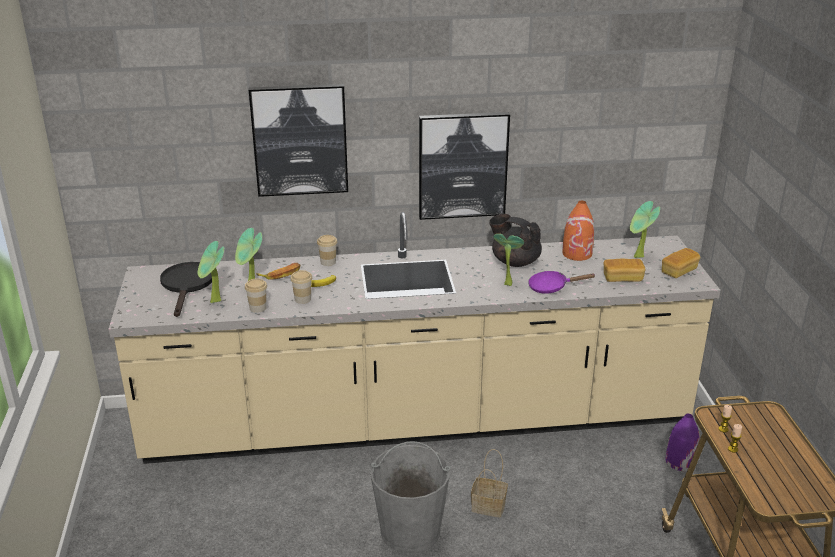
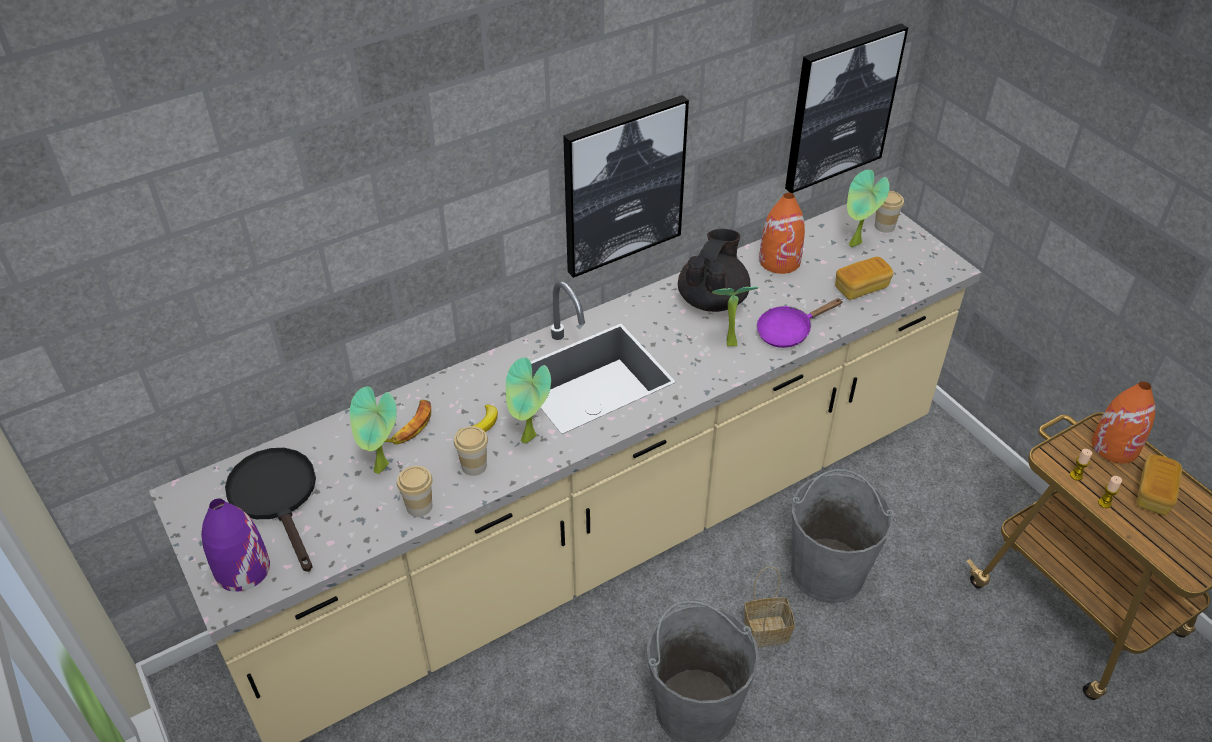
camera: 25 degrees left, 15 degrees up
(215, 302) = (345, 518): potted plant -> potted plant (529, 440)
(300, 140) = (393, 221): picture -> picture (841, 108)
(328, 262) = (461, 380): cup -> cup (884, 226)
(514, 262) = (712, 299): black teapot -> black teapot turned 105 degrees clockwise
(557, 488) = (827, 571): none -> grey bucket
(679, 271) = (916, 254): bread -> bread (1153, 494)
(680, 461) = (937, 478): purple vase -> purple vase (242, 569)
(768, 422) = (1115, 446): none -> orange vase

